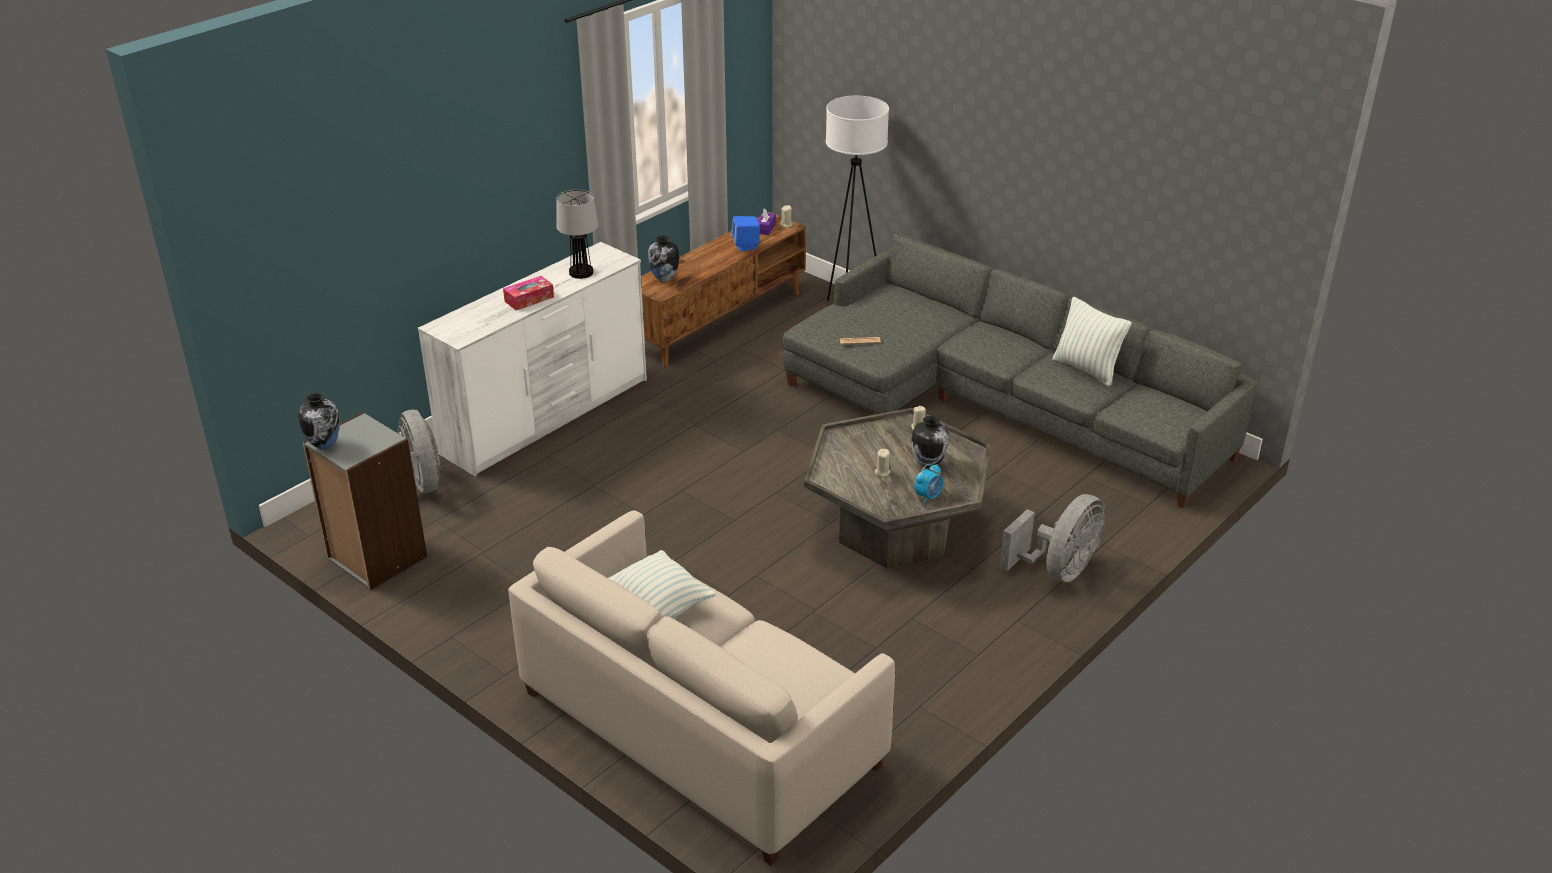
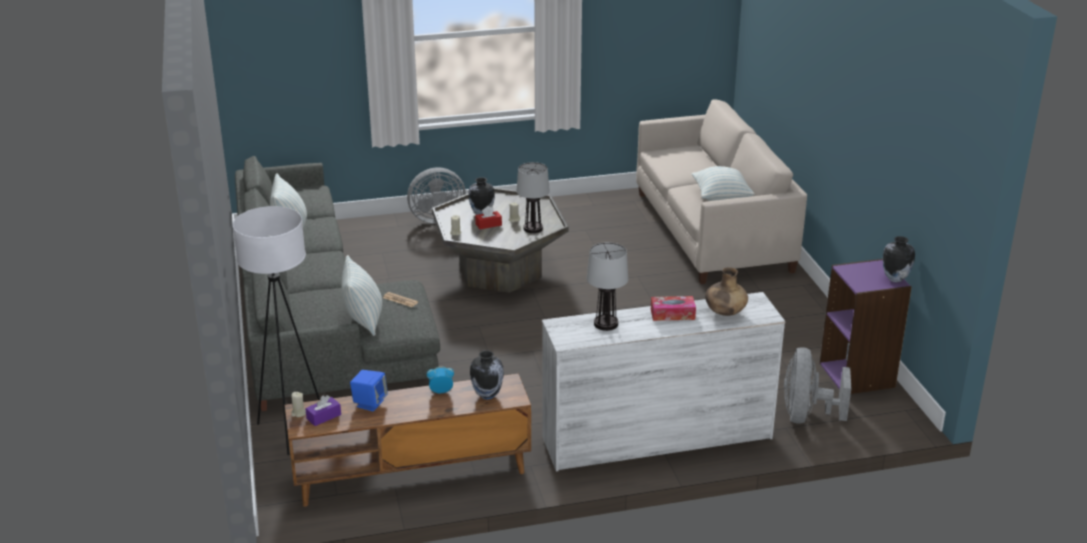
camera: 145 degrees left, 5 degrees down
(376, 558) = (858, 375): grey bookcase -> purple bookcase
(481, 316) = (725, 312): none -> brown vase
(844, 468) = (533, 228): none -> table lamp
(862, 313) = (363, 320): none -> pillow
(900, 453) = (488, 224): none -> red tissue box
(928, 496) = (506, 201): alarm clock -> alarm clock (441, 391)

